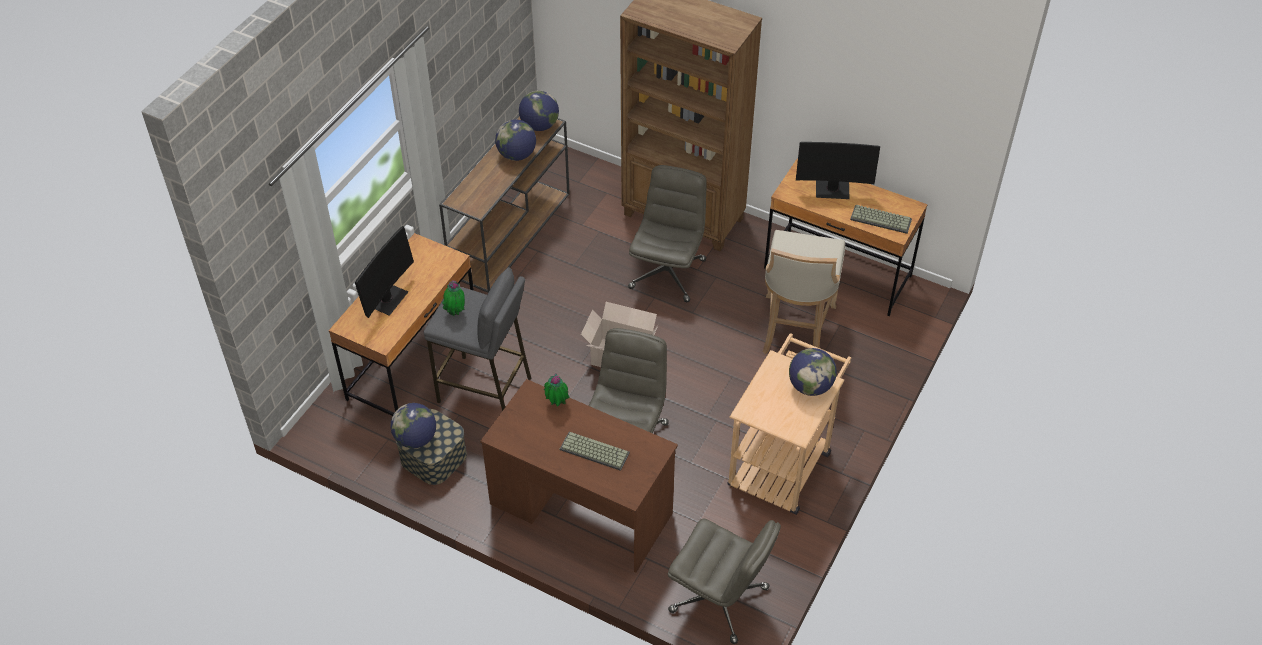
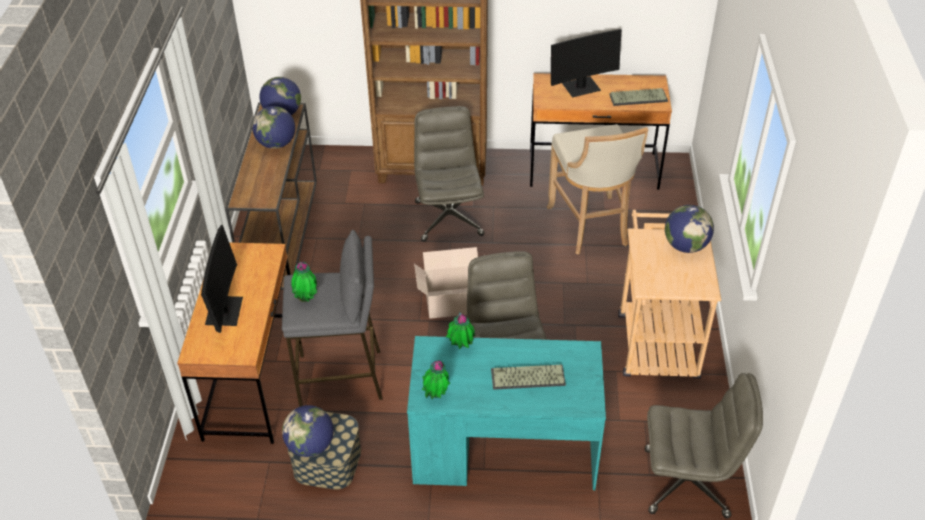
camera: 25 degrees left, 5 degrees down
(510, 437) = (436, 396): none -> potted plant
(581, 508) = (504, 452): brown desk -> turquoise desk

